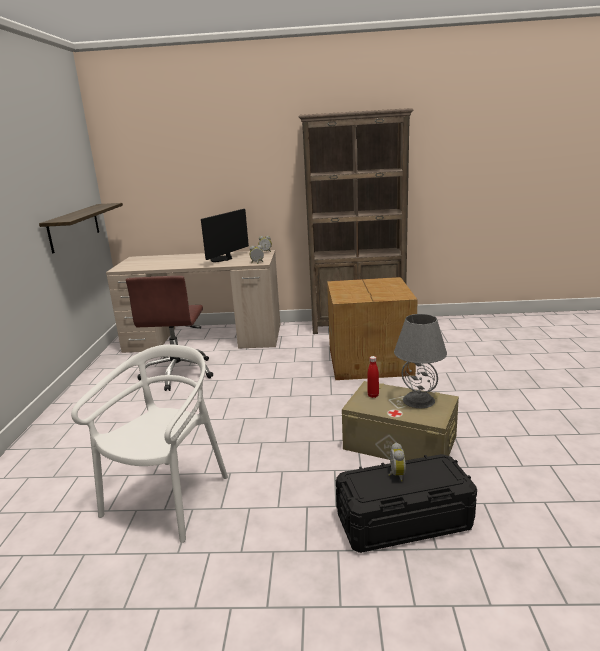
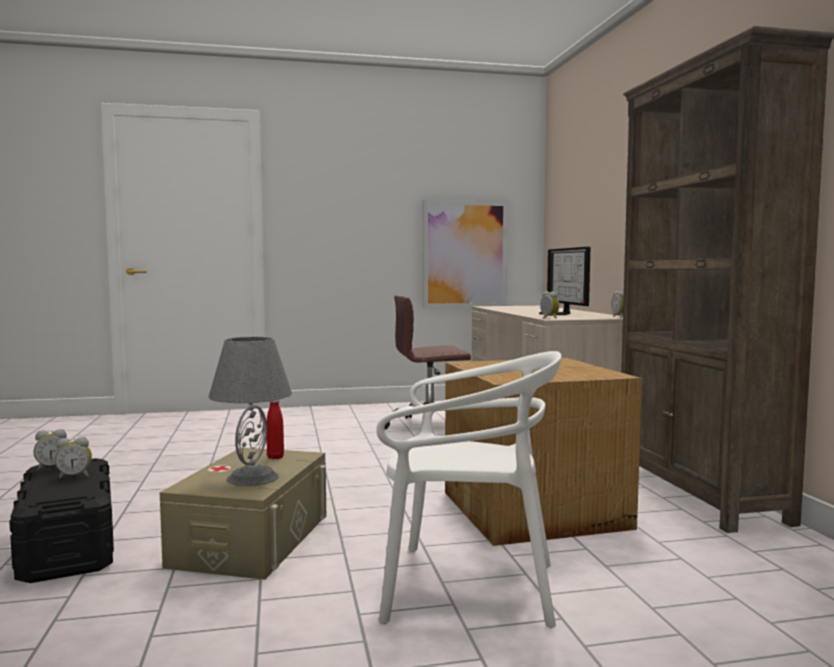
camera: 75 degrees right, 15 degrees down
(74, 227) = (464, 254): shelf -> picture
(169, 499) = (174, 455): white chair -> white chair (468, 588)
(223, 259) = (557, 314): monitor -> monitor turned 120 degrees counterclockwise
(372, 490) = (53, 467): none -> alarm clock

